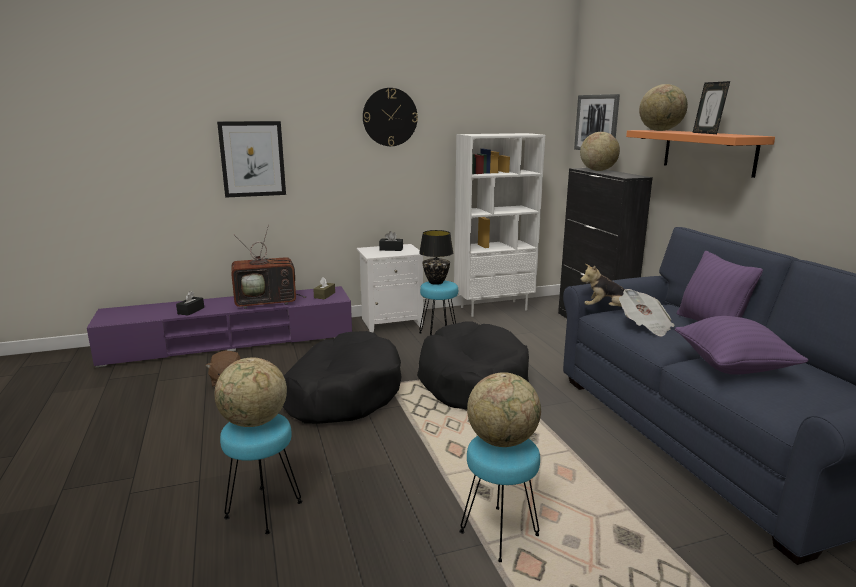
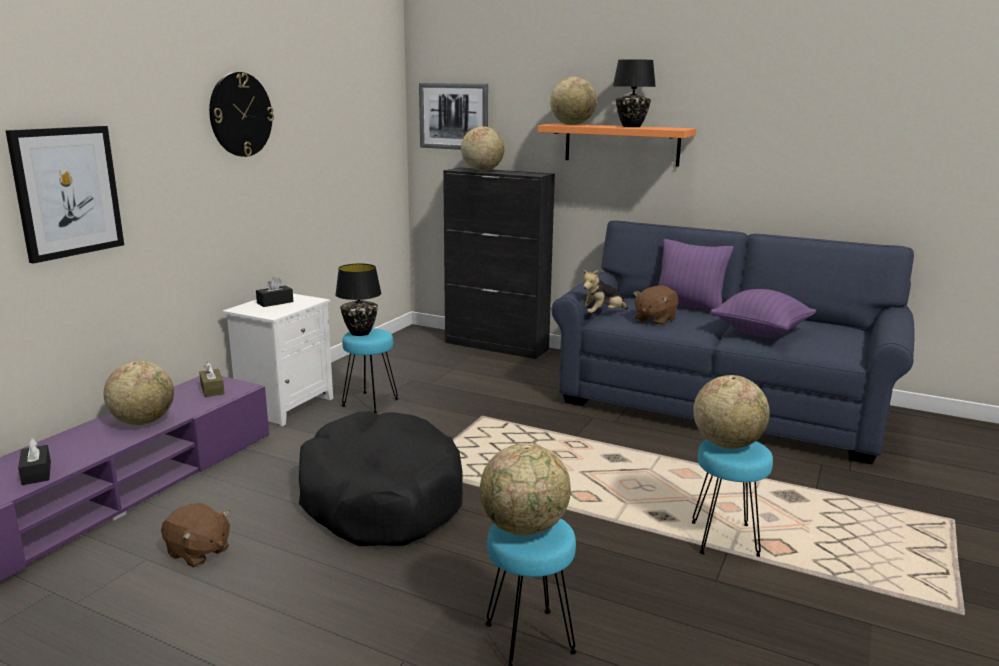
camera: 45 degrees left, 0 degrees up
(267, 301) = (143, 421): television -> globe
(472, 381) = (487, 433): black dog bed -> none
(494, 308) = (374, 355): white bookcase -> none
(645, 326) = (654, 320): newspaper -> brown plush toy
(706, 133) = (631, 126): picture frame -> black table lamp

